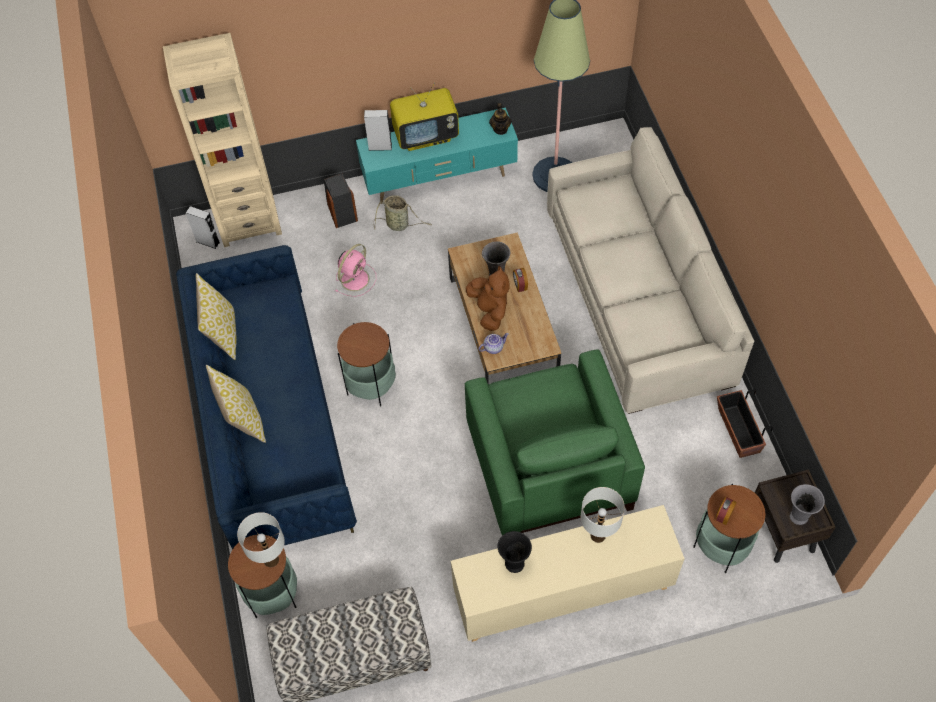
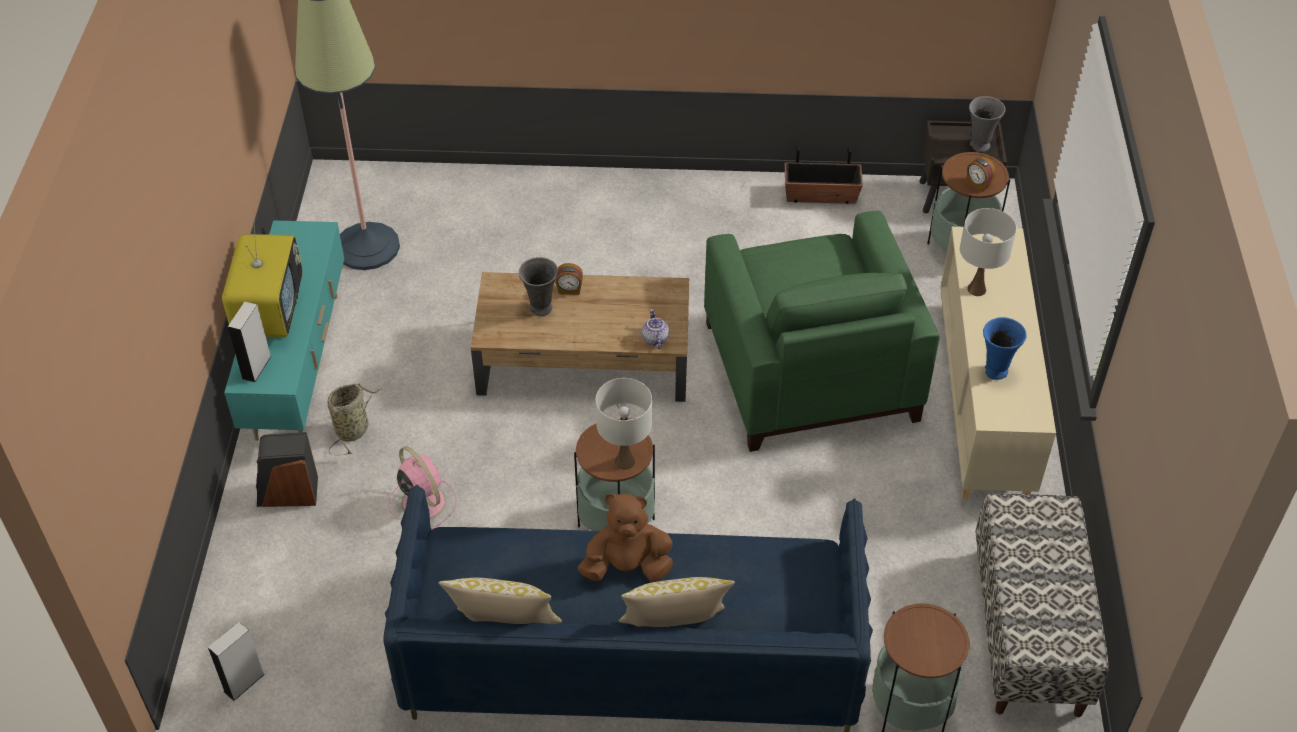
camera: 75 degrees left, 10 degrees down
(249, 221) = (236, 616): beige bookcase -> none
(271, 559) = (928, 621): white table lamp -> white table lamp (624, 461)
(489, 311) = (595, 329): brown plush toy -> brown plush toy (627, 567)
(500, 129) = (309, 234): teapot -> none
(513, 563) = (995, 371): black vase -> blue vase
(547, 465) = (808, 369): green armchair -> green armchair turned 75 degrees clockwise
(638, 295) = (598, 223): beige sofa -> none

